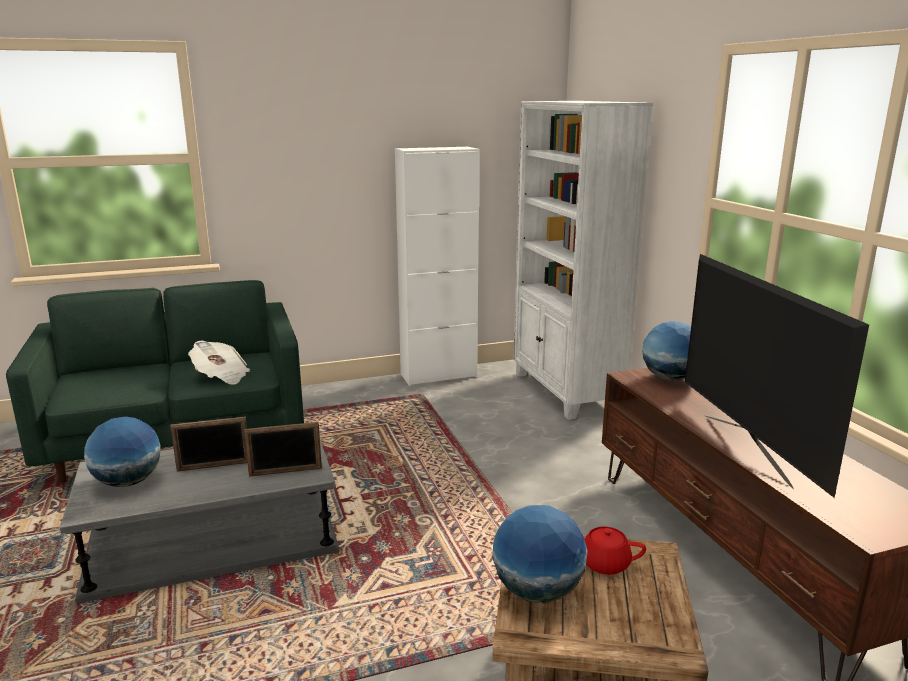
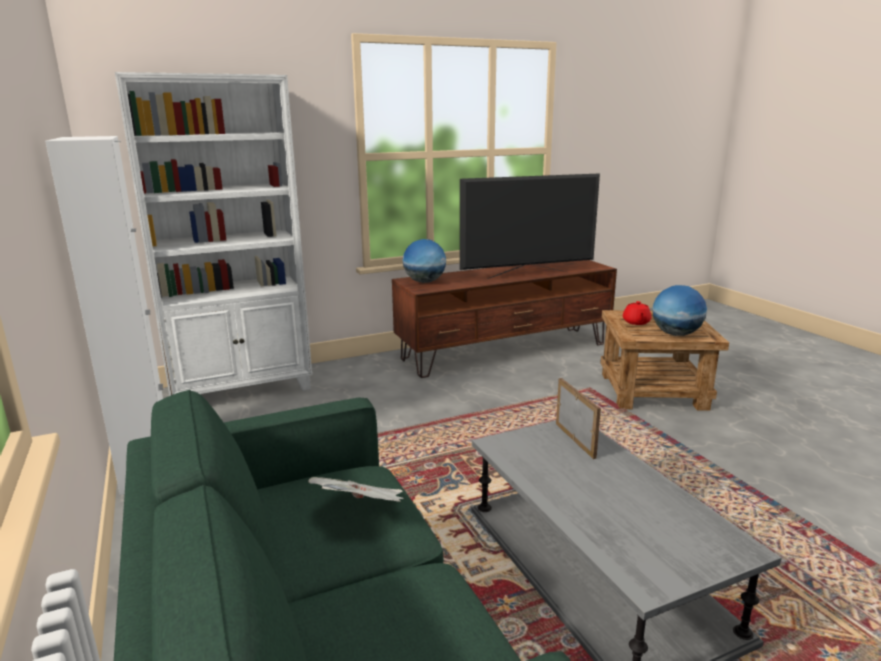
camera: 95 degrees left, 0 degrees up
(128, 482) = (660, 539): globe -> none
(214, 466) = (589, 485): picture frame -> none

